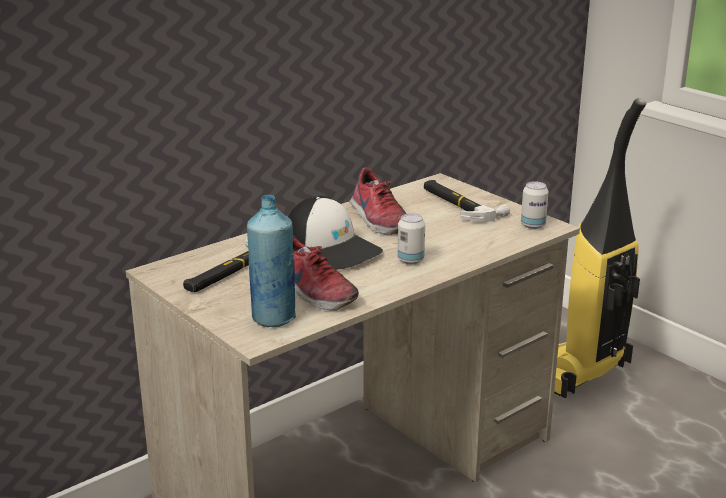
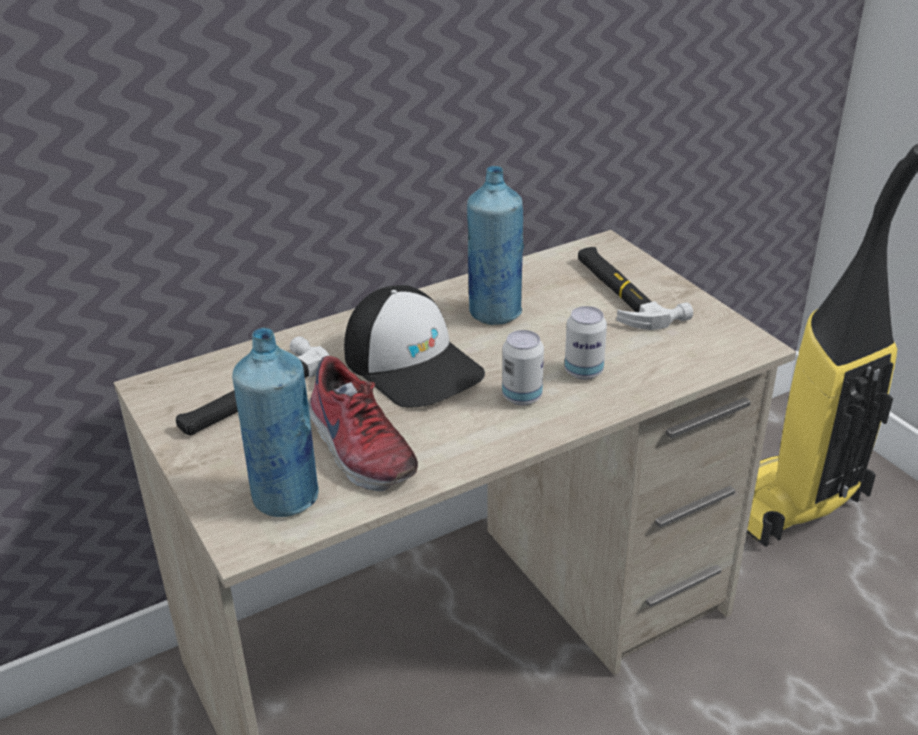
camera: 10 degrees right, 10 degrees up
(377, 219) = (495, 313): shoe -> blue bottle
(533, 225) = (724, 341): can -> can (583, 371)

